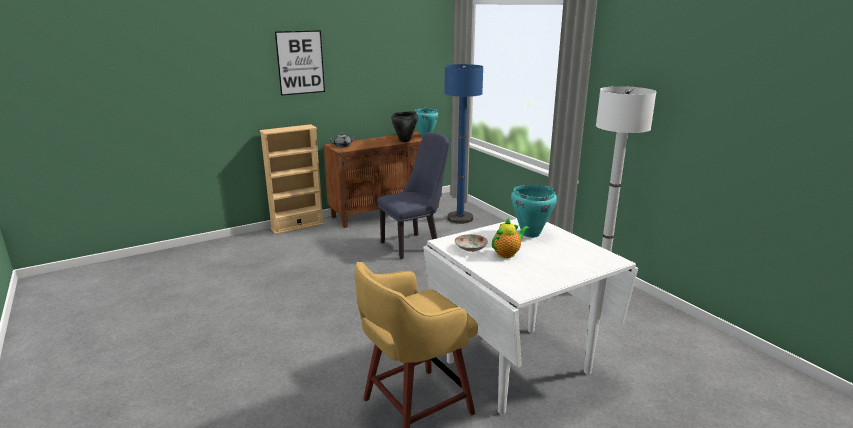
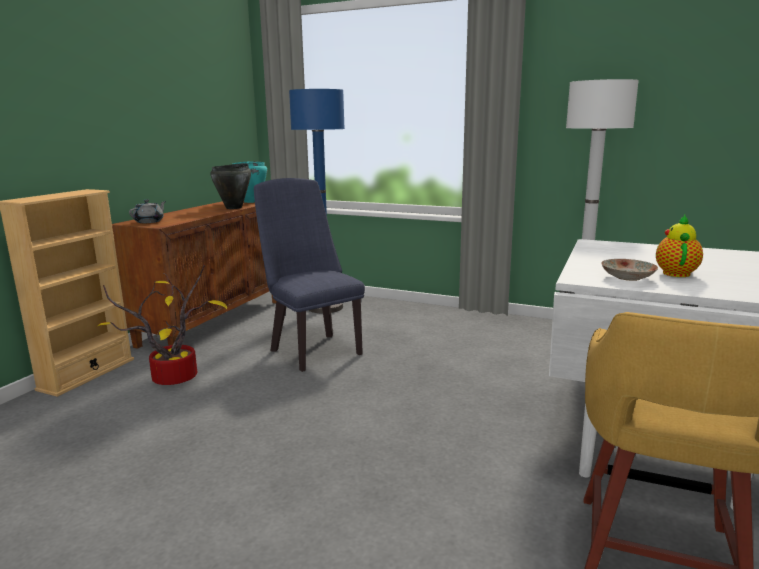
camera: 35 degrees left, 5 degrees down
(300, 62) = (59, 77): picture -> none
(332, 239) = (176, 376): none -> potted plant
(414, 245) = (312, 349): blue chair -> blue chair turned 60 degrees counterclockwise
(530, 234) = (633, 253): turquoise cooking pot -> none

